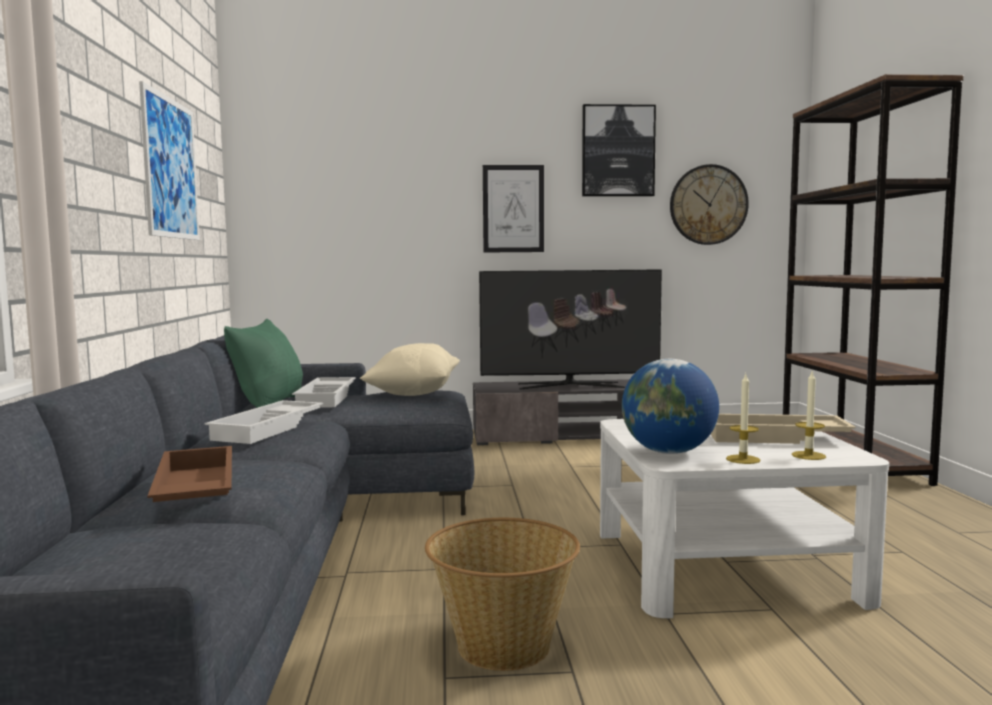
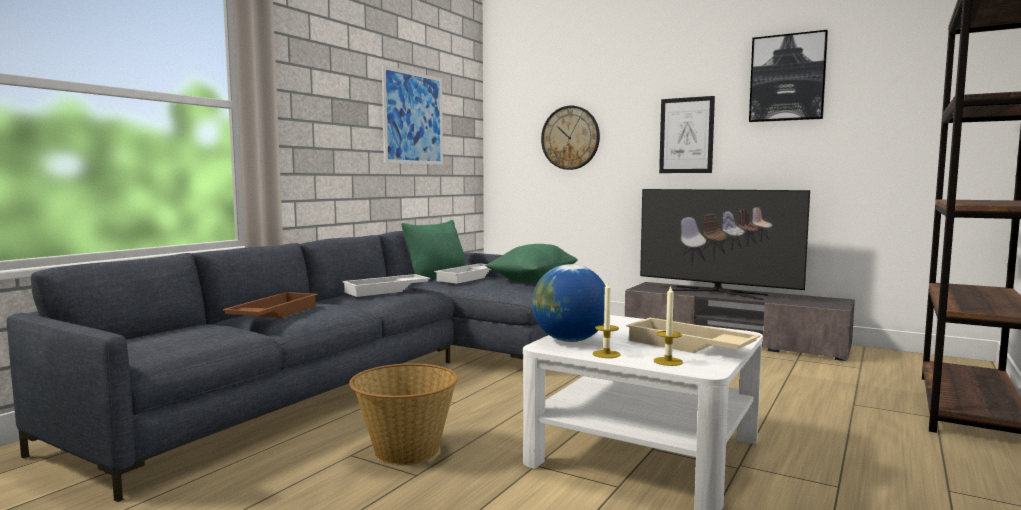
camera: 35 degrees right, 0 degrees up
(413, 393) = (532, 281): beige pillow -> green pillow
(708, 205) = (886, 125): wall clock -> wall clock (570, 138)

